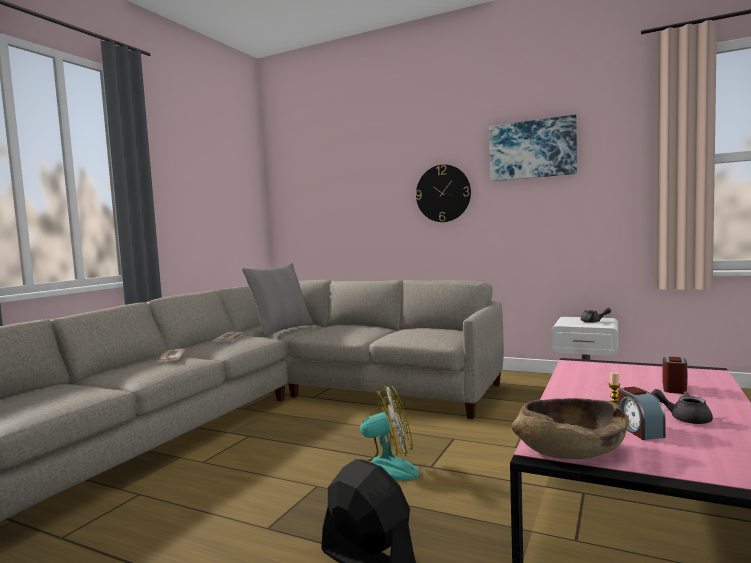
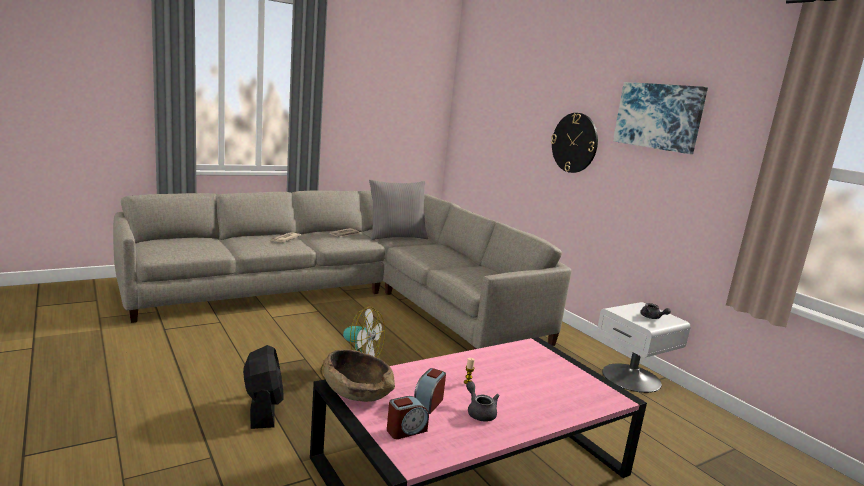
camera: 30 degrees right, 10 degrees up
(674, 388) = (544, 394): alarm clock -> alarm clock (406, 430)

